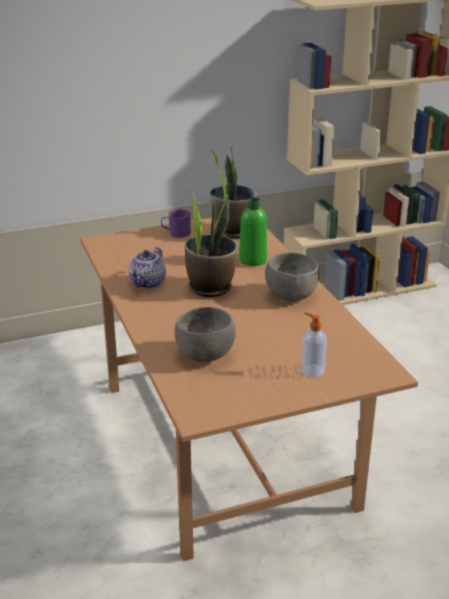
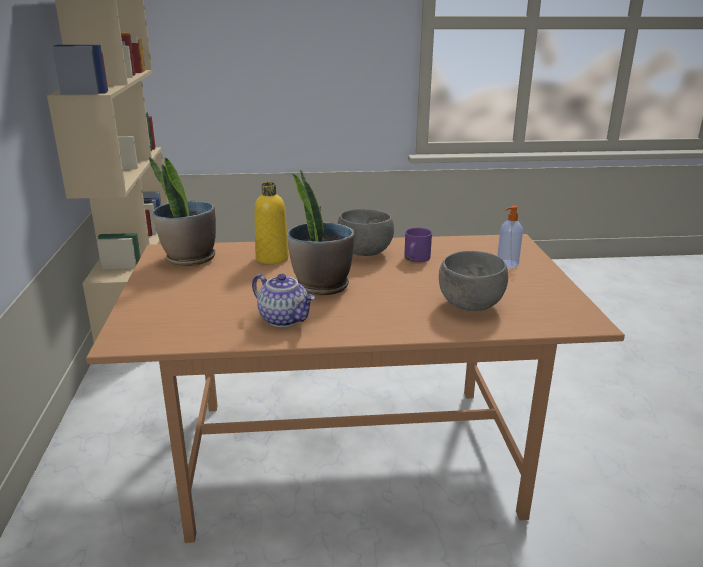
camera: 75 degrees left, 5 degrees down
(176, 233) = (157, 288): purple mug -> purple mug (416, 259)
(253, 260) = (272, 258): green bottle -> yellow bottle

